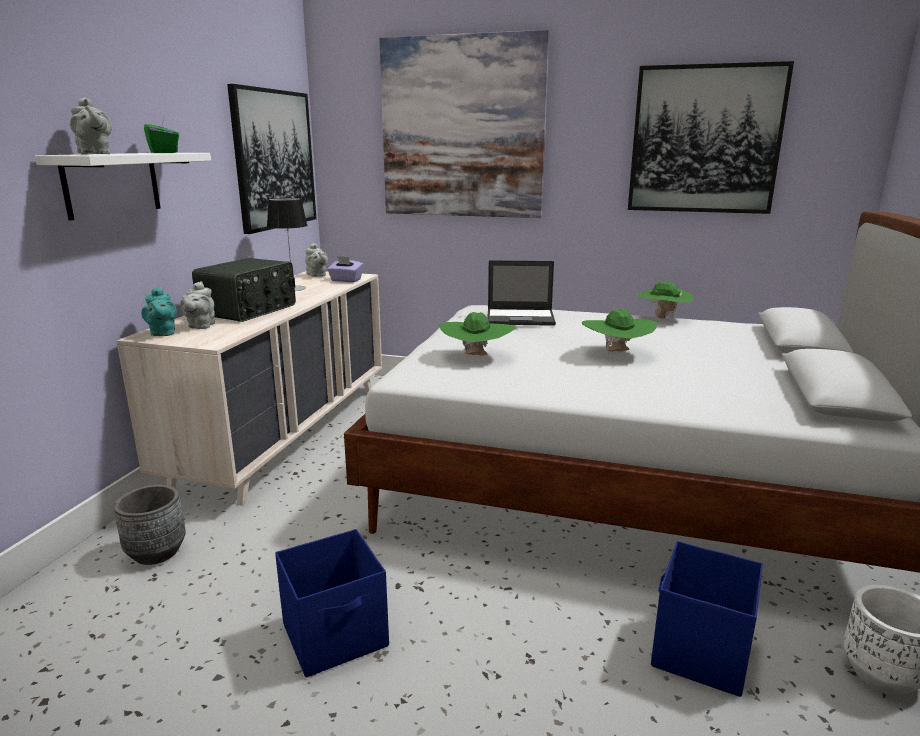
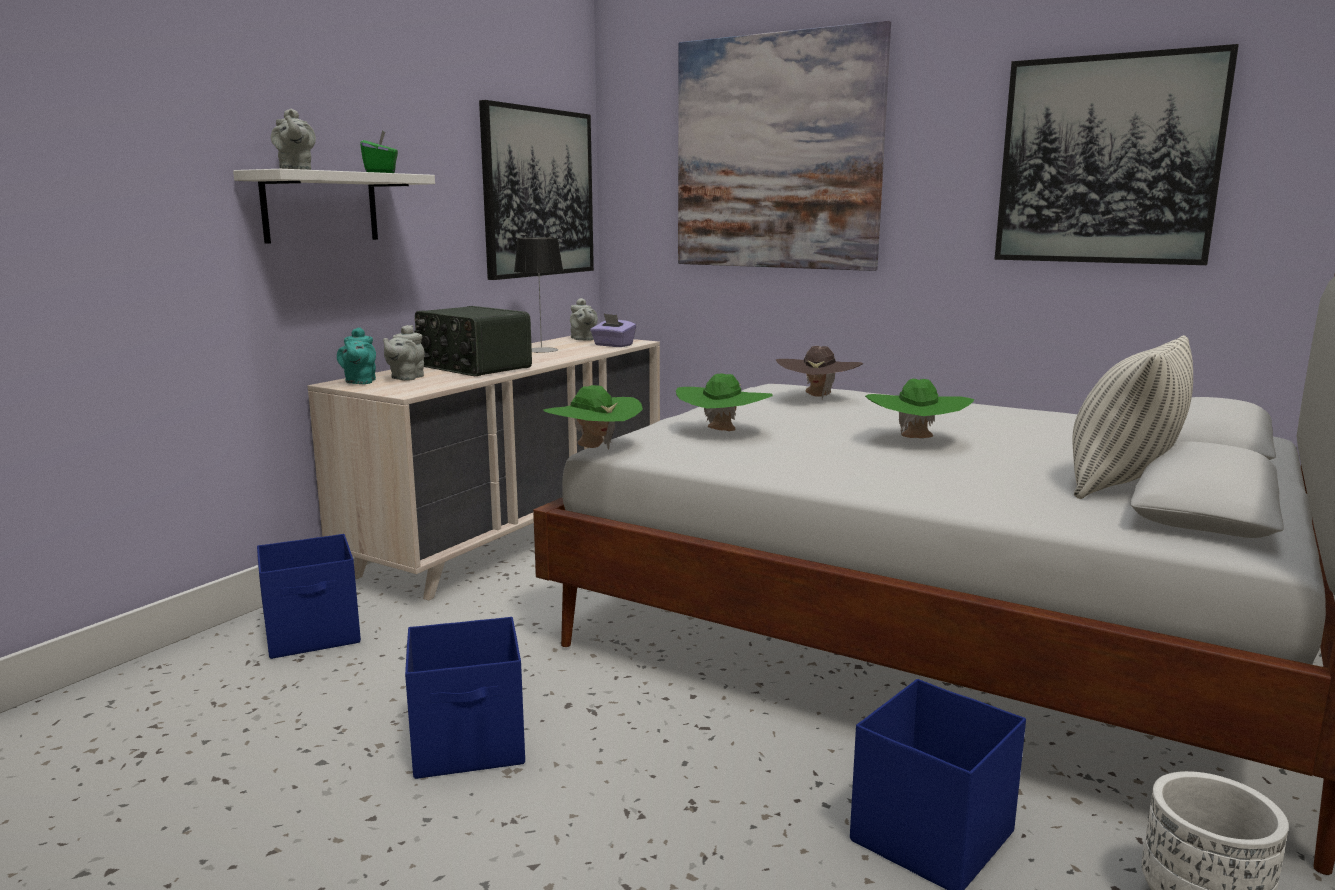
camera: 15 degrees right, 5 degrees down
(156, 552) = (314, 634): grey planter -> blue storage box
(249, 310) = (473, 367): radio -> radio turned 90 degrees clockwise
(521, 318) = (817, 397): laptop -> brown hat
(662, 318) = (1024, 409): green hat -> green hat (593, 448)
(771, 380) = (1120, 484): none -> pillow

